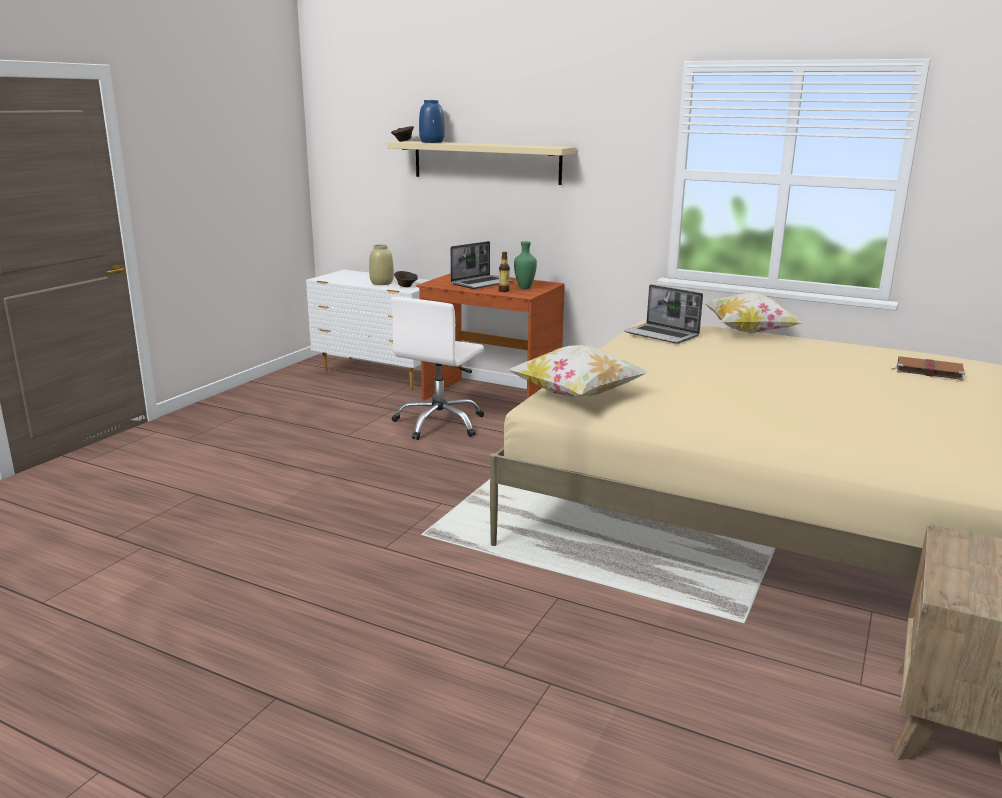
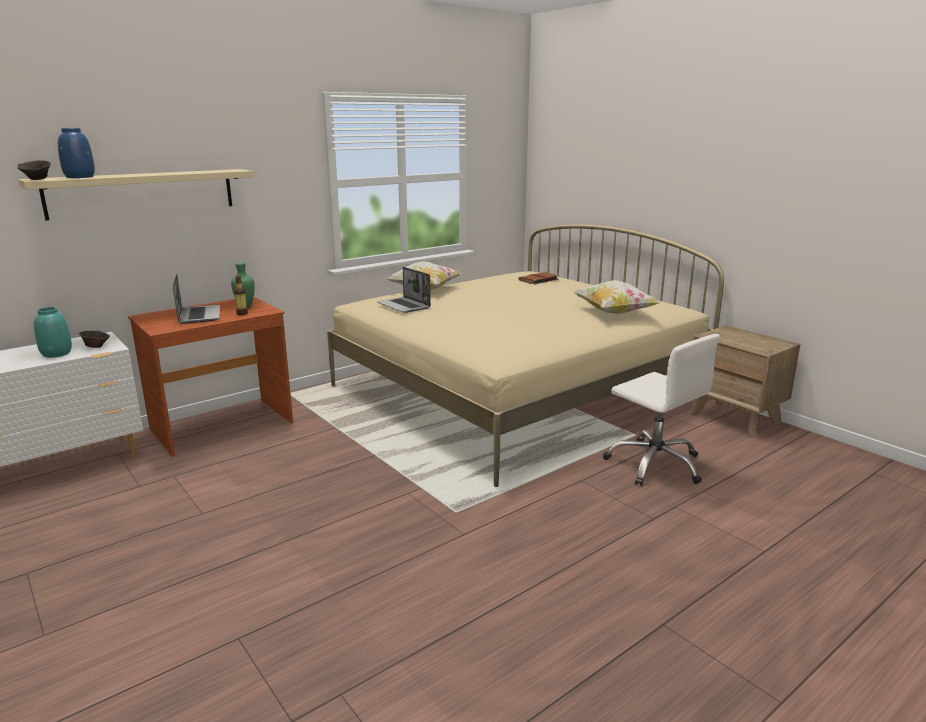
camera: 65 degrees left, 0 degrees up
(382, 283) = (57, 353): beige vase -> turquoise vase
(440, 424) = (245, 460): white office chair -> white office chair (655, 464)
(577, 395) = (505, 349): pillow -> pillow (614, 313)
(662, 335) = (404, 306): laptop -> laptop turned 75 degrees clockwise

